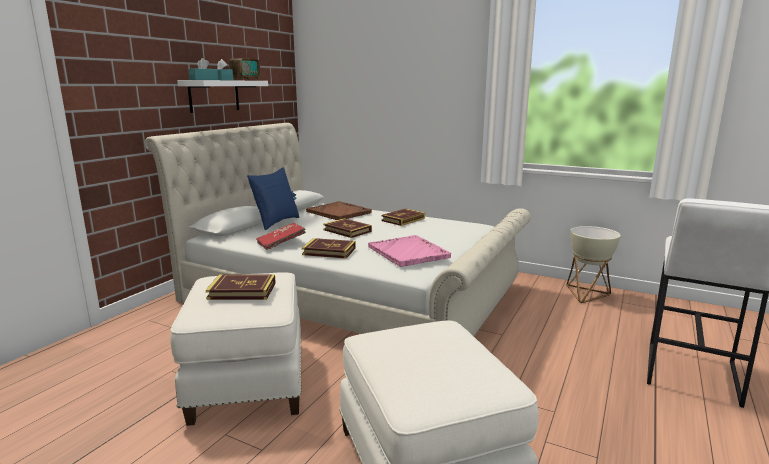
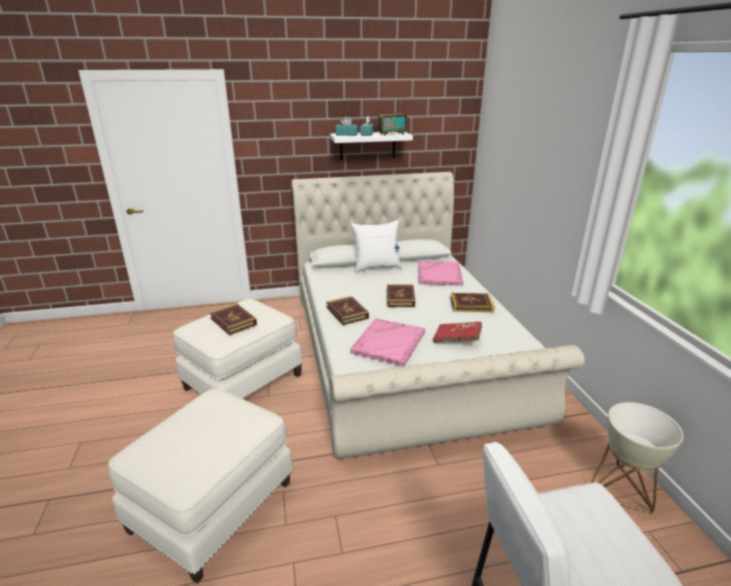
camera: 50 degrees right, 10 degrees up
(276, 223) = (376, 268): blue pillow -> white pillow
(281, 244) = (338, 290): red book -> red book (457, 339)
(339, 212) = (439, 274): brown tray -> pink tray

